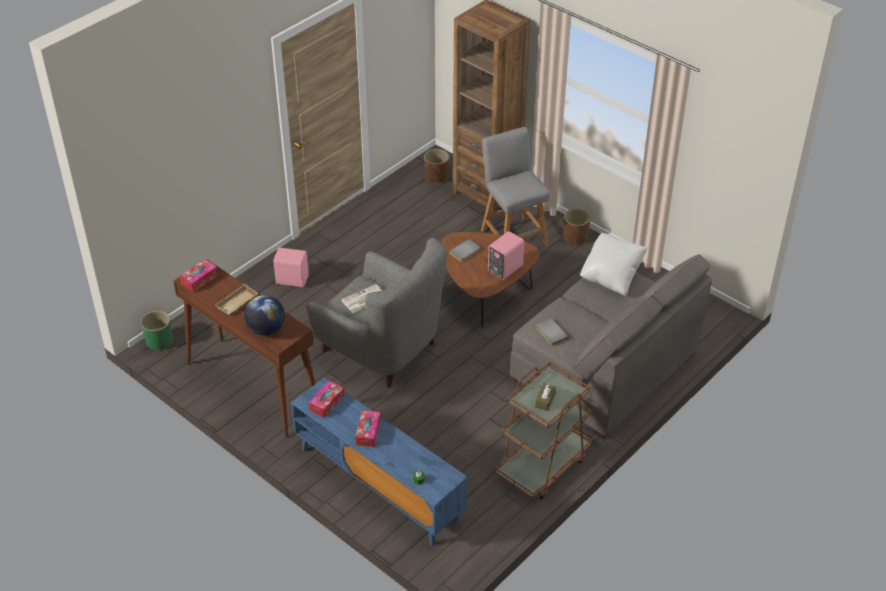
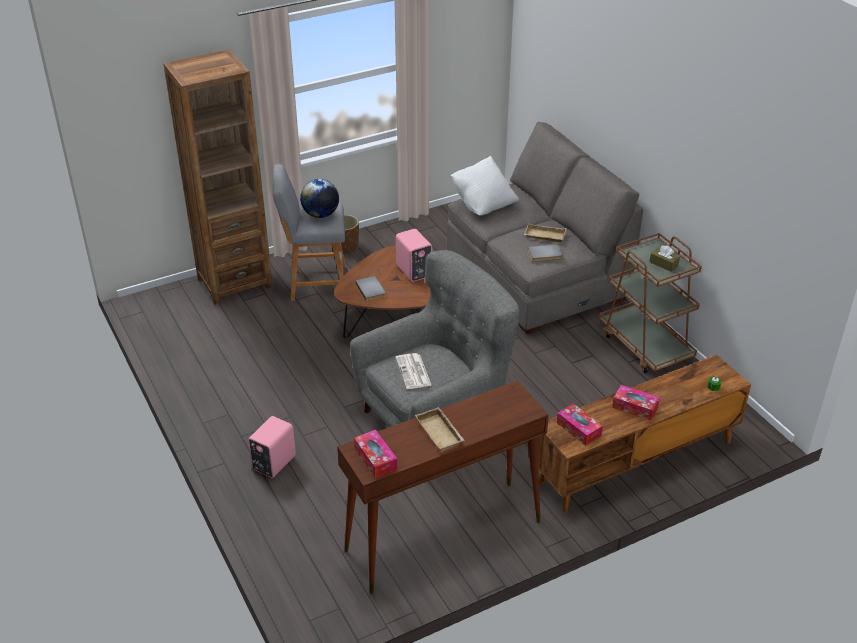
camera: 70 degrees left, 5 degrees down
(160, 341) = (312, 616): green planter -> none
(266, 329) = (500, 416): globe -> globe (320, 214)
(378, 484) = (636, 462): blue tv stand -> brown tv stand
(436, 177) = (178, 309): brown planter -> none
(580, 326) = (544, 236): none -> beige tray

